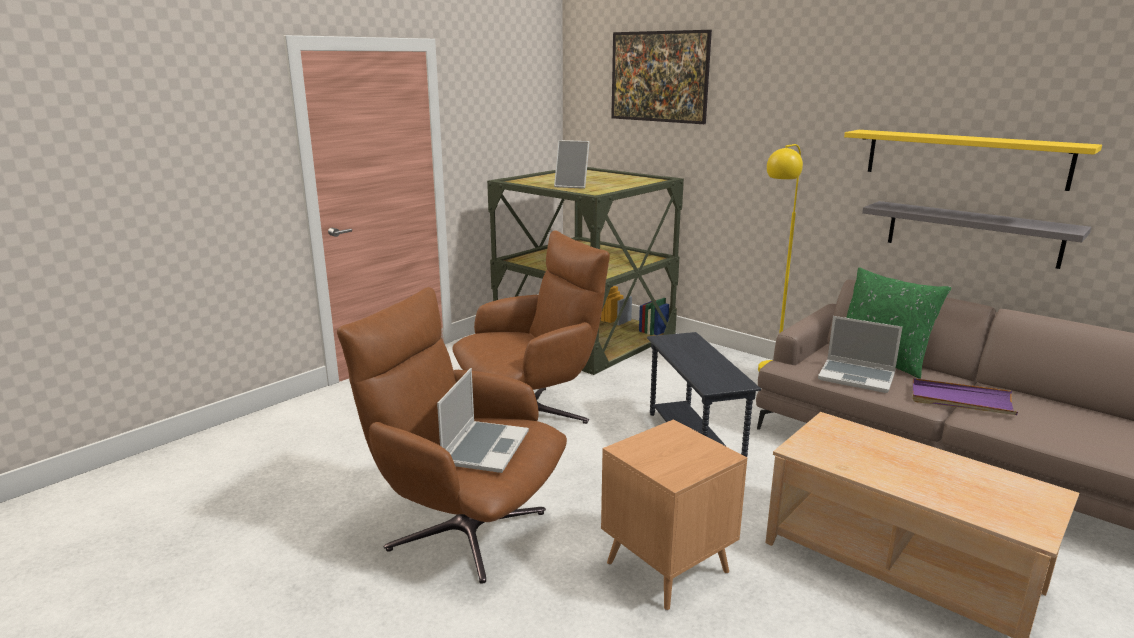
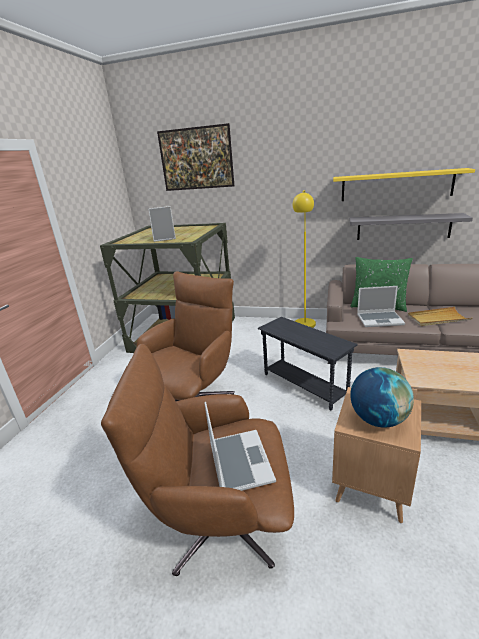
camera: 25 degrees left, 5 degrees up
(666, 455) = (378, 419): none -> globe
(960, 400) = (437, 318): purple tray -> beige tray

